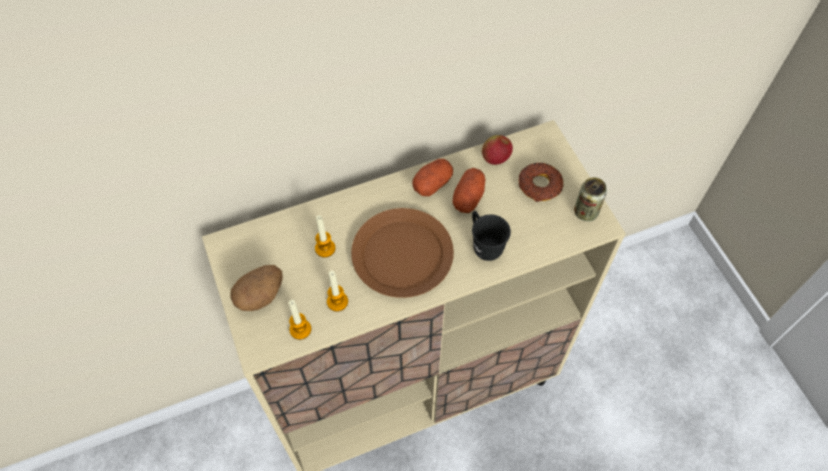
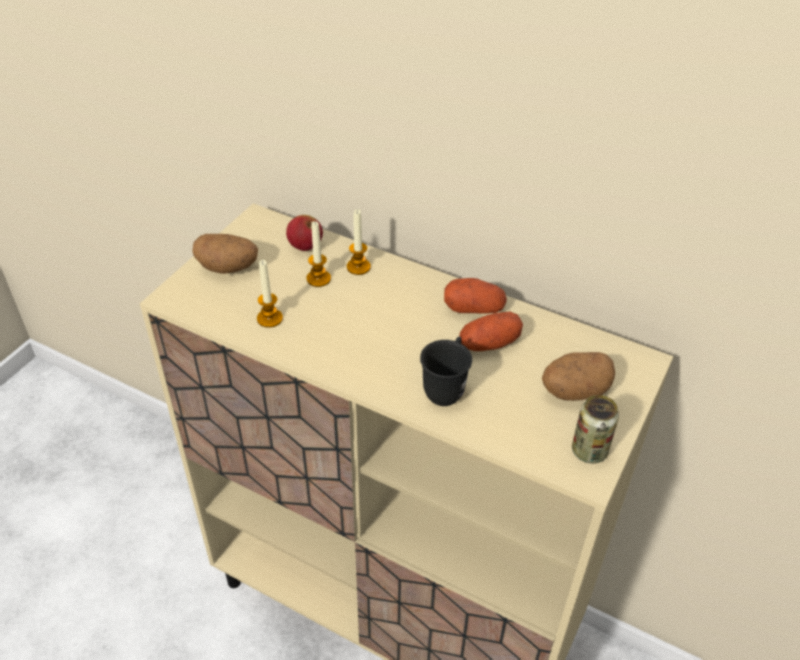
camera: 50 degrees right, 15 degrees down
(300, 329) = (217, 311): candle -> candle (358, 267)
(403, 255) = (367, 334): brown plate -> none
(495, 158) = (562, 337): apple -> apple (305, 246)
(540, 185) = (574, 391): donut -> potato

